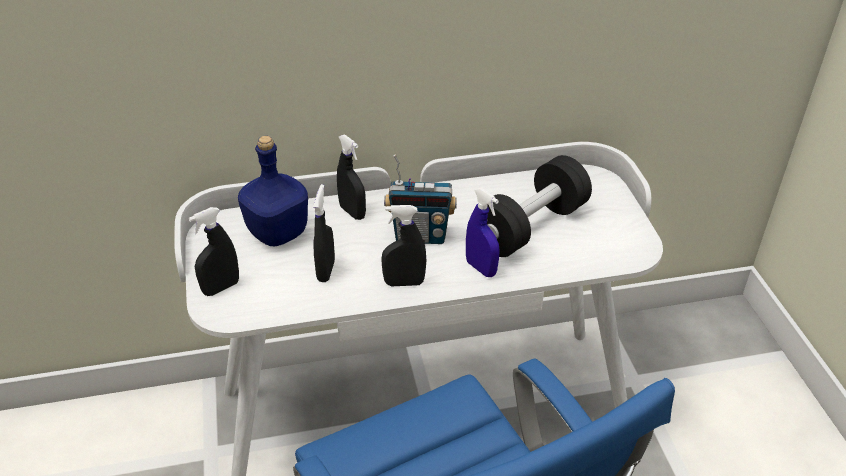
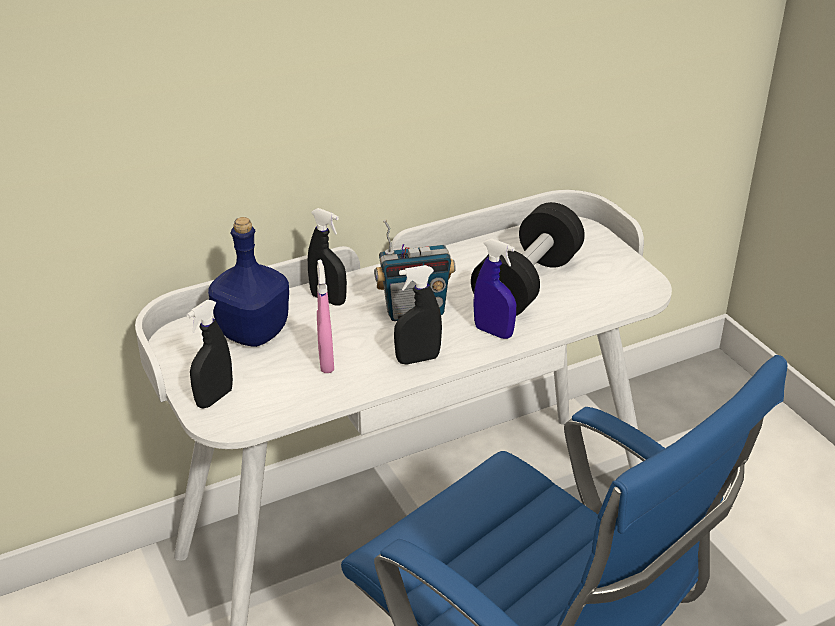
camera: 15 degrees left, 5 degrees down
(326, 271) = (326, 362): black spray bottle -> pink spray bottle

